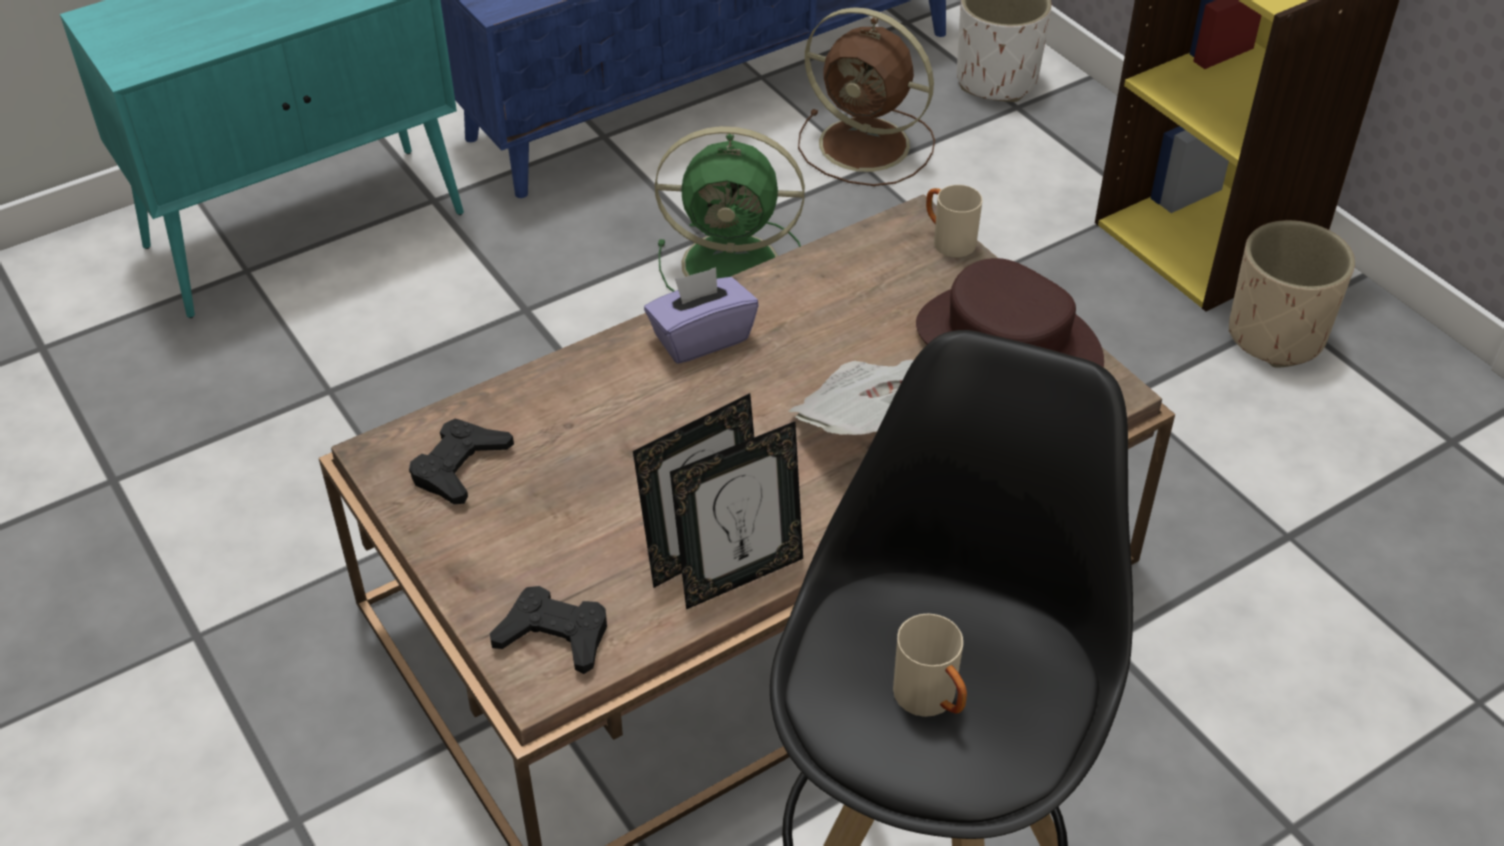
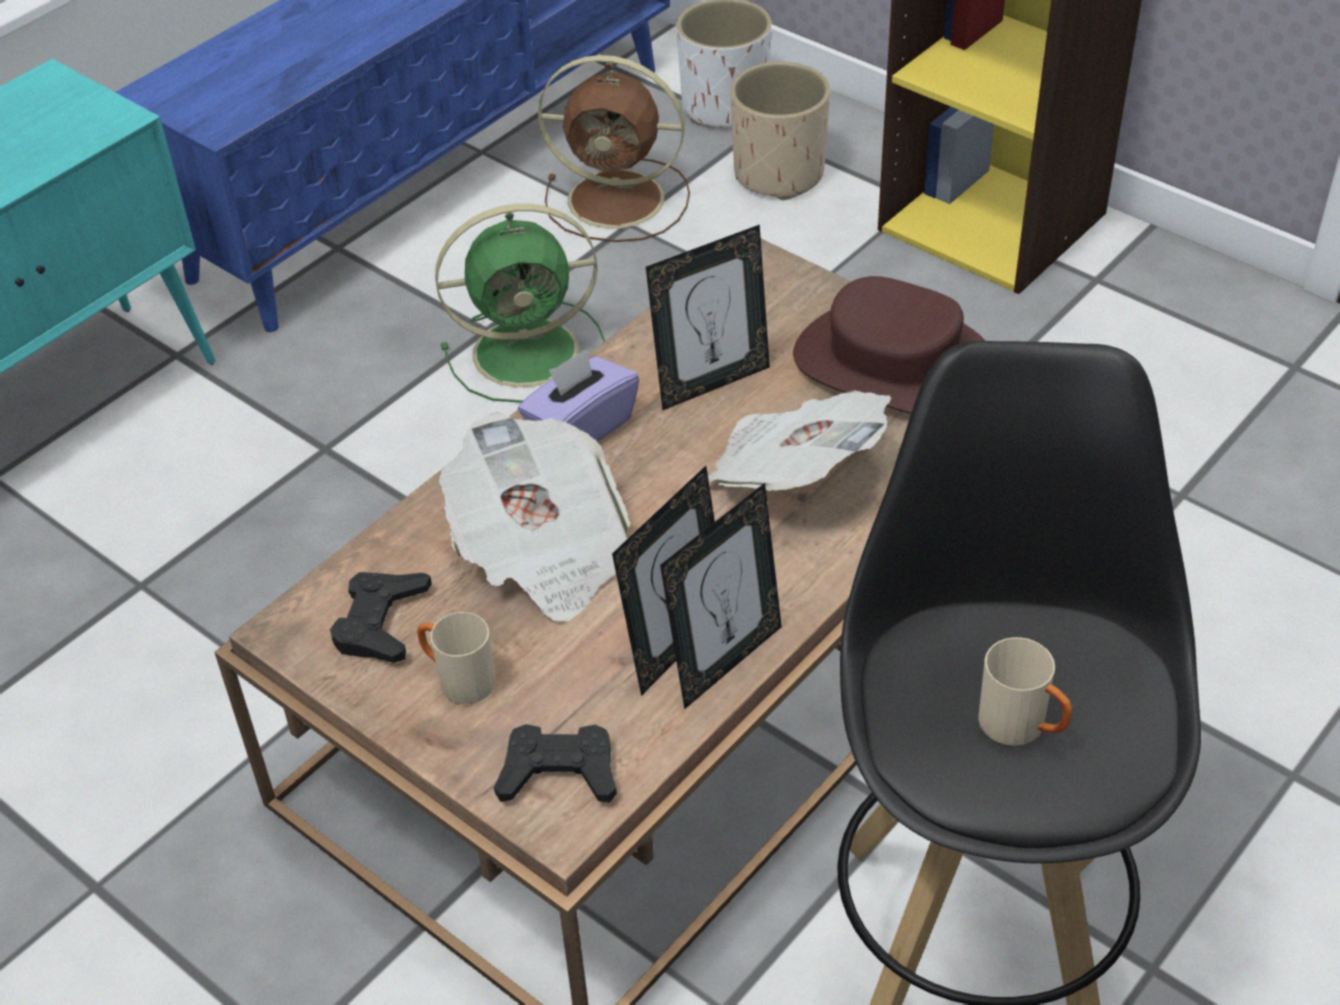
camera: 15 degrees left, 0 degrees up
(622, 439) = (543, 551): none -> newspaper
(833, 324) = (711, 382): none -> picture frame
(947, 240) = (790, 272): beige mug -> beige mug (458, 679)
(1276, 336) = (1094, 303): beige planter -> beige planter (779, 174)

